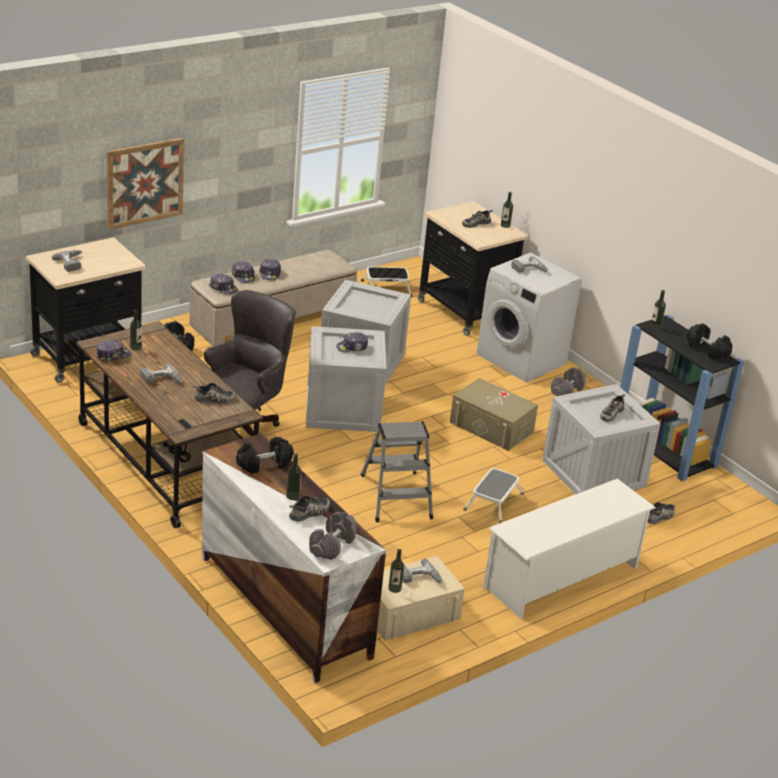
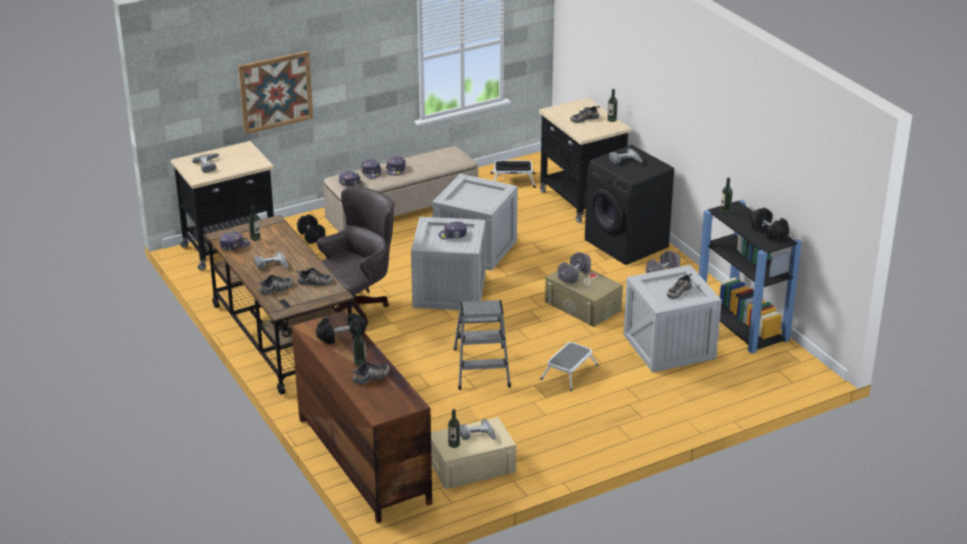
camera: 10 degrees right, 0 degrees up
(285, 605) = (364, 459): white cabinet -> brown cabinet
(332, 545) = (384, 404): grey dumbbell -> grey dumbbell (574, 275)
(520, 359) = (625, 243): white washing machine -> black washing machine
(562, 577) = (616, 438): white shoe rack -> none
(660, 517) = (722, 385): shoe -> shoe (276, 289)

